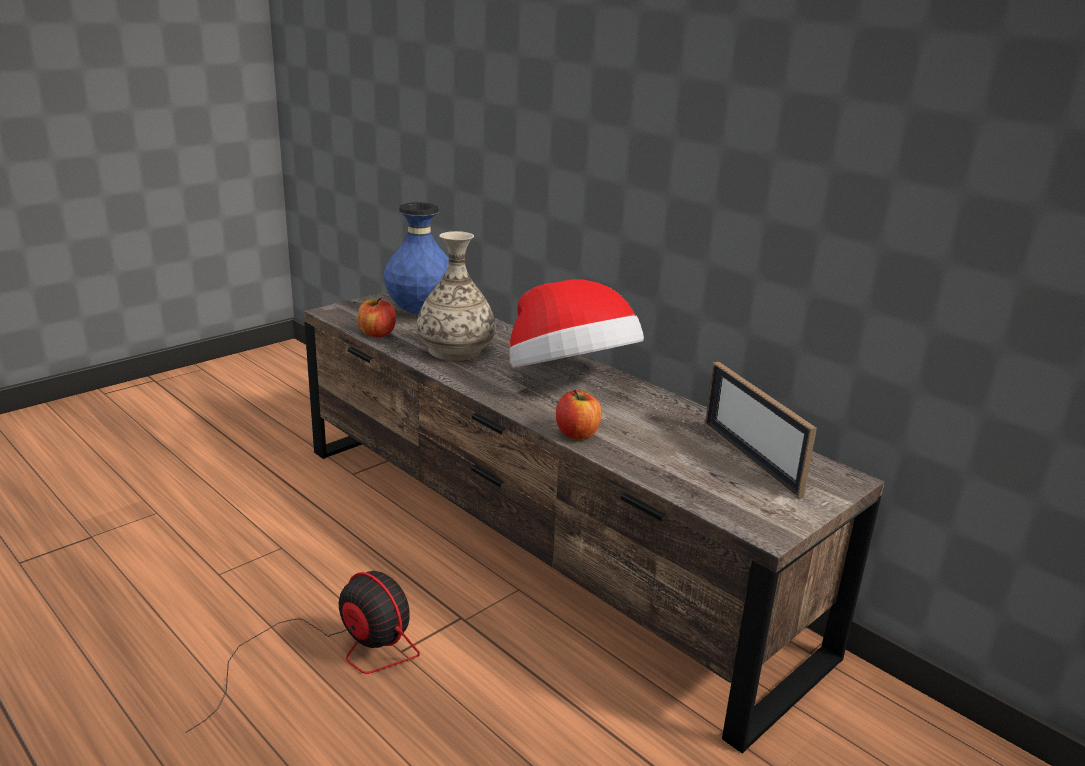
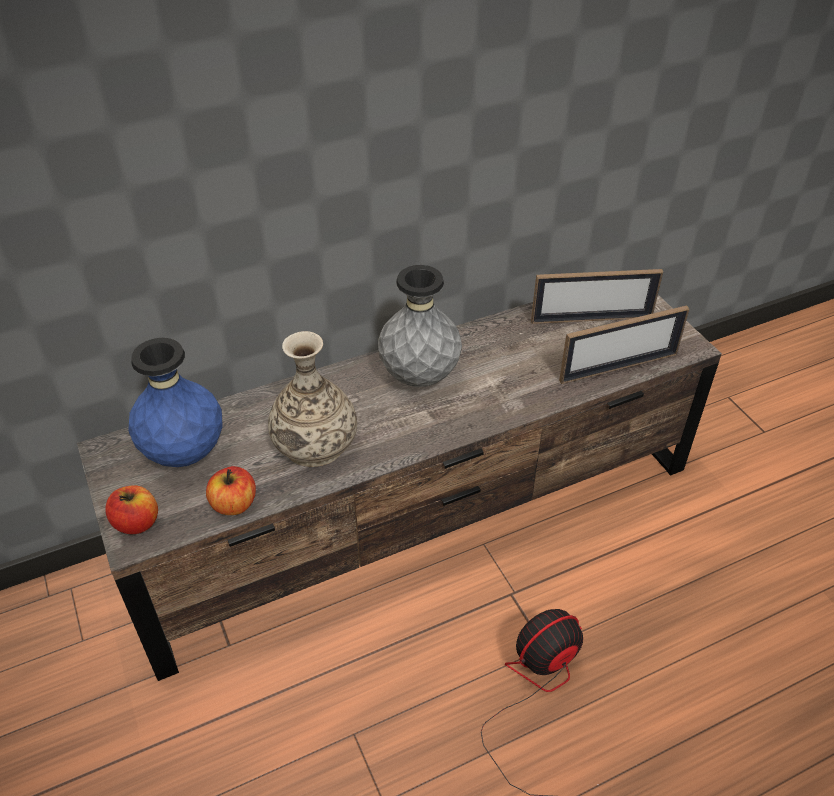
camera: 70 degrees left, 20 degrees up
(570, 379) = (419, 377): hat -> grey vase
(577, 434) = (530, 401): apple -> apple (137, 523)
(677, 481) = (618, 367): none -> picture frame

